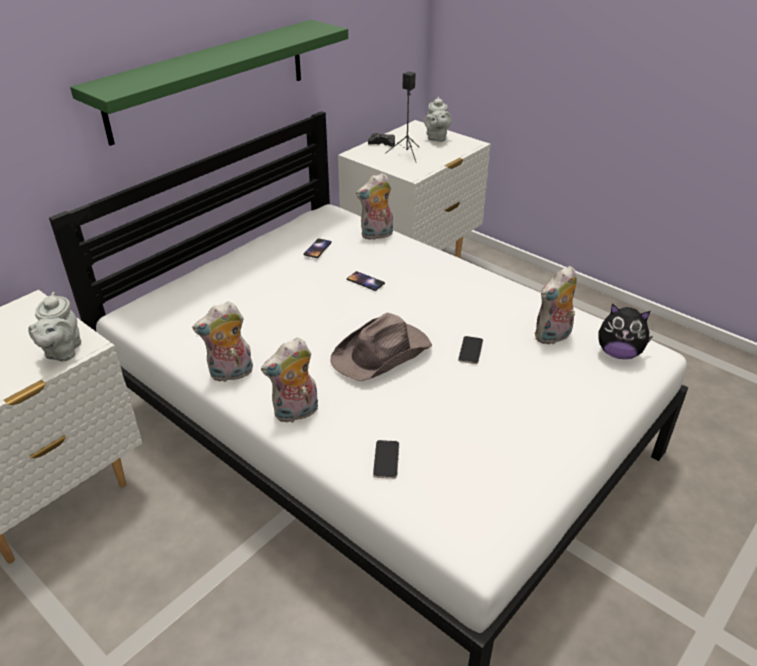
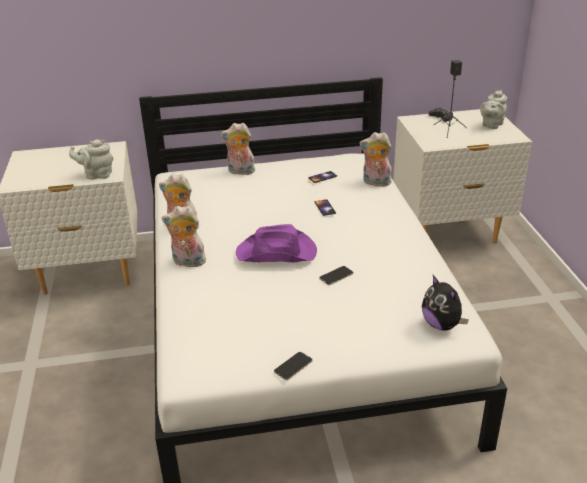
camera: 40 degrees right, 5 degrees down
(62, 352) = (97, 175): grey teapot -> grey teapot turned 45 degrees clockwise
(209, 79) = (280, 33): green shelf -> none
(382, 353) = (277, 253): brown hat -> purple hat
(386, 459) = (200, 308): phone -> phone (293, 366)
(553, 337) = (407, 293): plush toy -> plush toy (240, 172)

